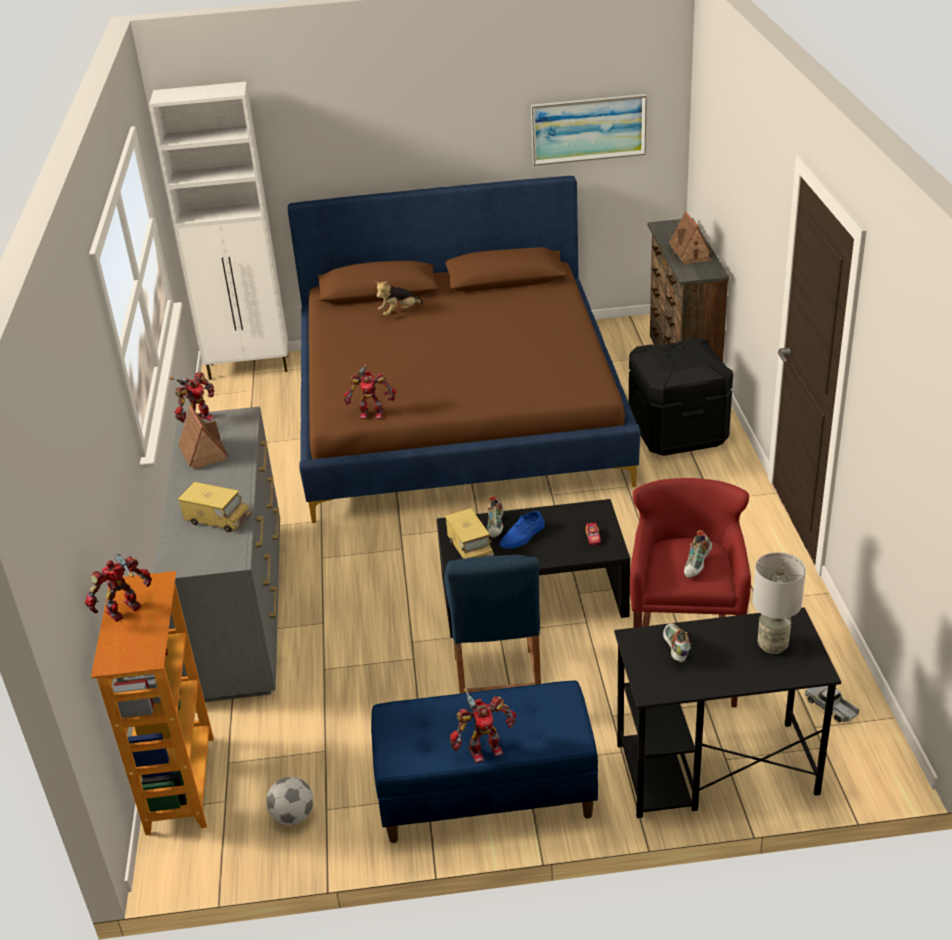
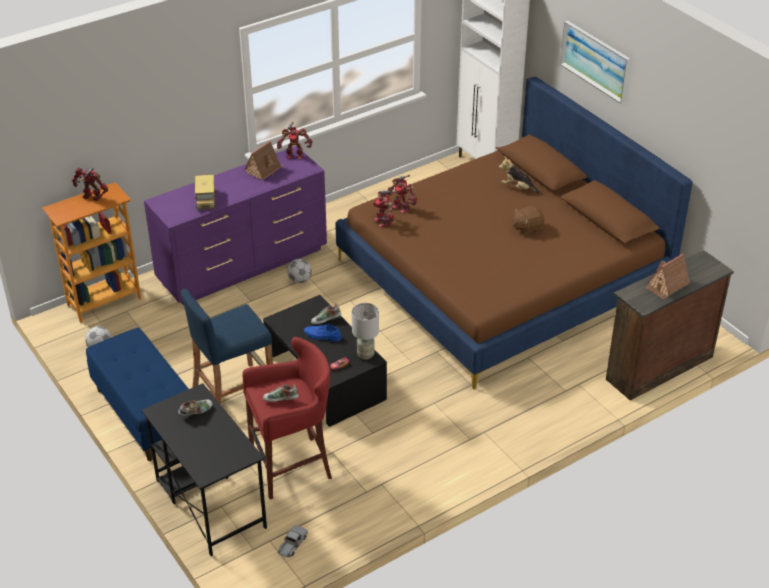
camera: 60 degrees right, 5 degrees up
(239, 610) = (243, 265): grey dresser -> purple dresser
(321, 566) = (300, 280): none -> football
(470, 549) = (297, 318): toy truck -> none
(478, 326) = (527, 228): none -> brown plush toy
(484, 749) = (122, 378): toy robot -> toy robot (401, 207)
(588, 129) = (712, 153): picture -> picture (595, 61)
(678, 433) = (557, 391): black storage box -> none
(772, 645) = (219, 451): grey table lamp -> grey table lamp (366, 354)

